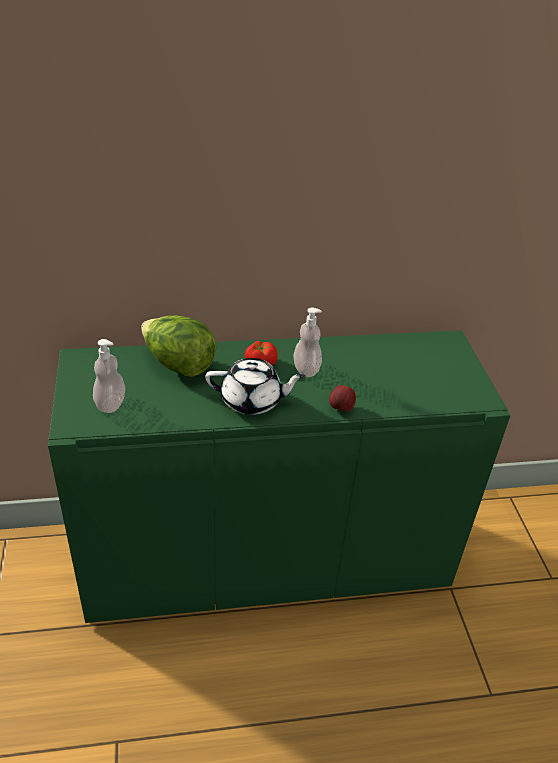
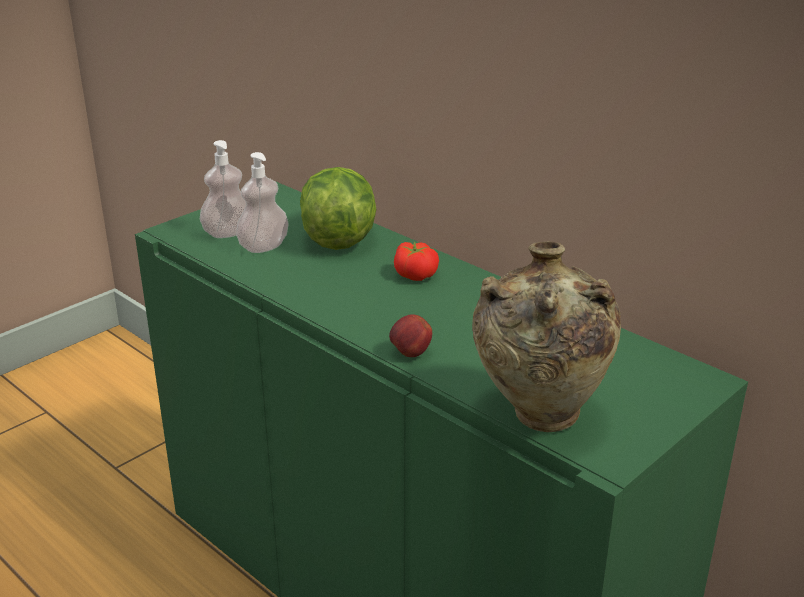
camera: 55 degrees right, 10 degrees down
(252, 401) = (340, 296): white teapot -> none
(306, 369) = (450, 304): soap dispenser -> soap dispenser (264, 247)
(438, 402) = (539, 419): none -> beige vase

